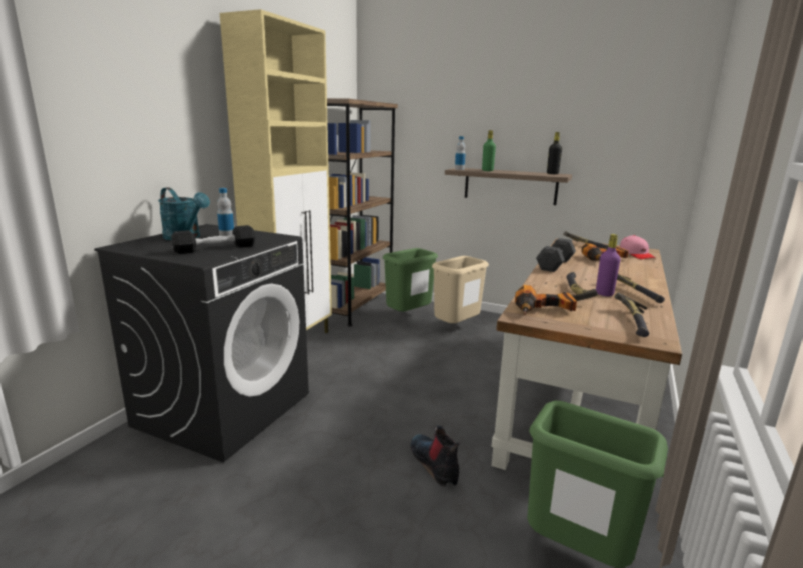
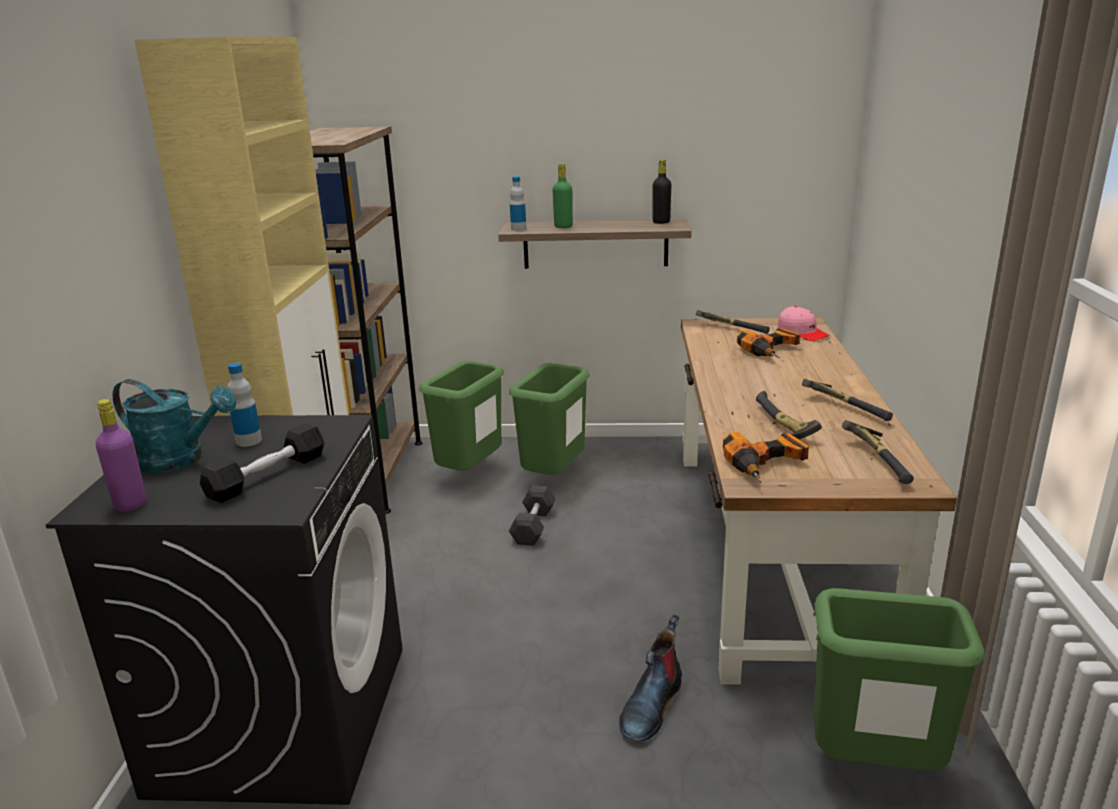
camera: 20 degrees left, 5 degrees up
(435, 464) = (651, 706): boot -> boot turned 105 degrees counterclockwise
(456, 328) = (554, 478): beige trash can -> green trash can
(555, 264) = (719, 374): grey dumbbell -> grey dumbbell (533, 526)
(604, 294) = (814, 417): purple bottle -> purple bottle (130, 504)

